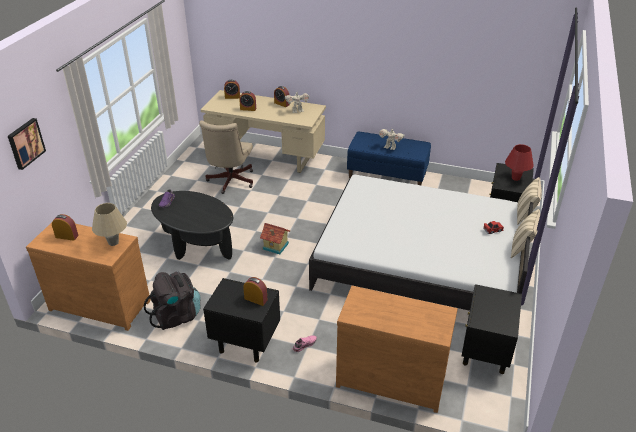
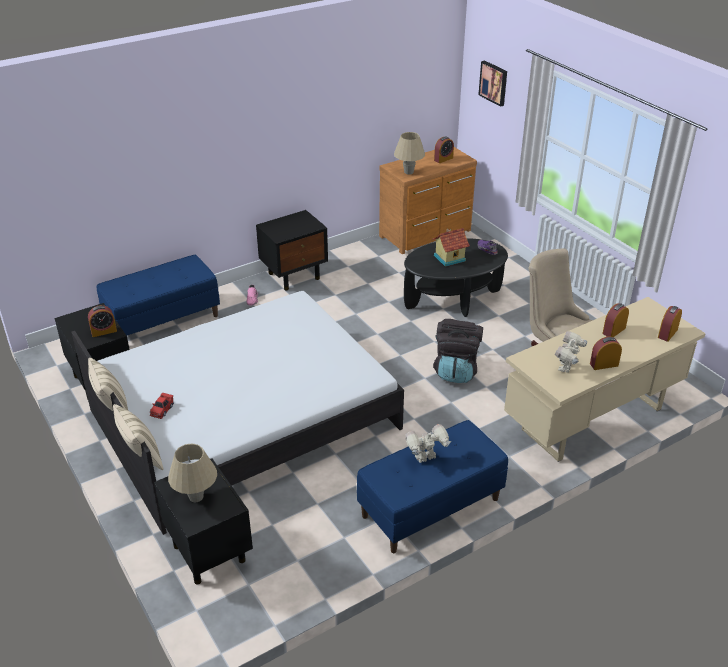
camera: 130 degrees right, 0 degrees up
(176, 316) = (367, 259): black backpack -> black backpack (456, 370)
(255, 299) = (281, 231): alarm clock -> alarm clock (104, 331)
(275, 246) = (393, 341): toy house -> toy house (449, 258)
(390, 377) = (163, 320): brown dresser -> blue bench
(515, 178) = (196, 497): red table lamp -> beige table lamp

